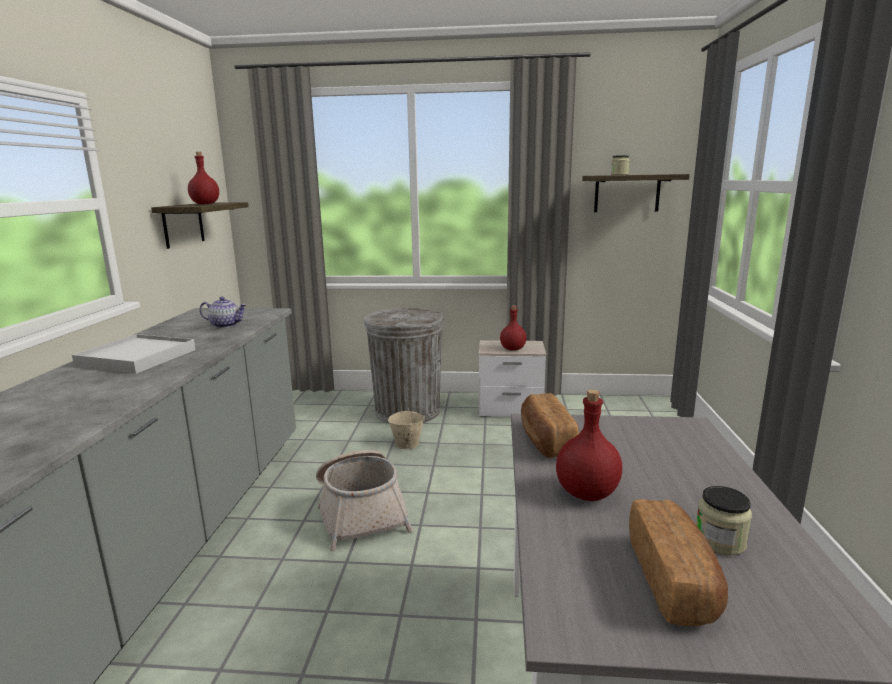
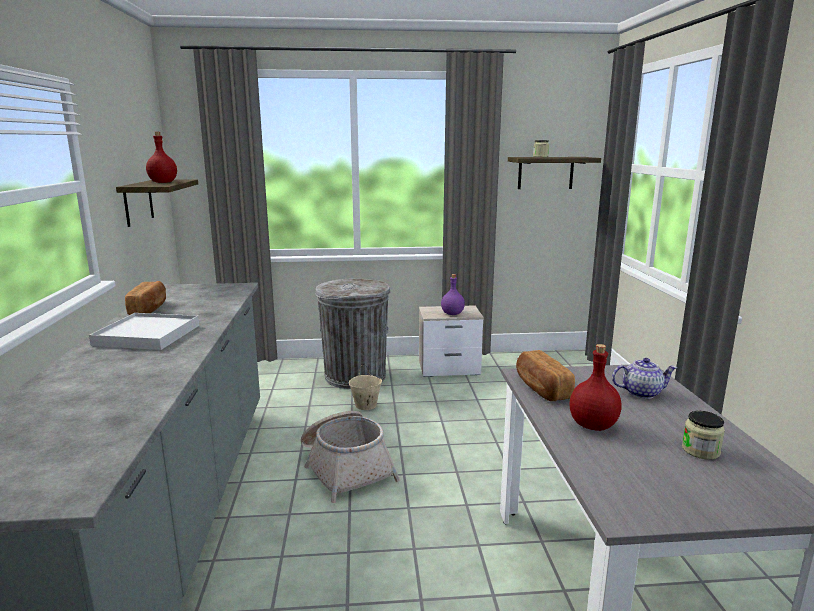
camera: 10 degrees left, 0 degrees up
(226, 325) = (207, 301): teapot -> teapot (641, 393)
(513, 349) = (452, 314): red bottle -> purple bottle
(673, 580) = (680, 478): bread -> bread (149, 309)

